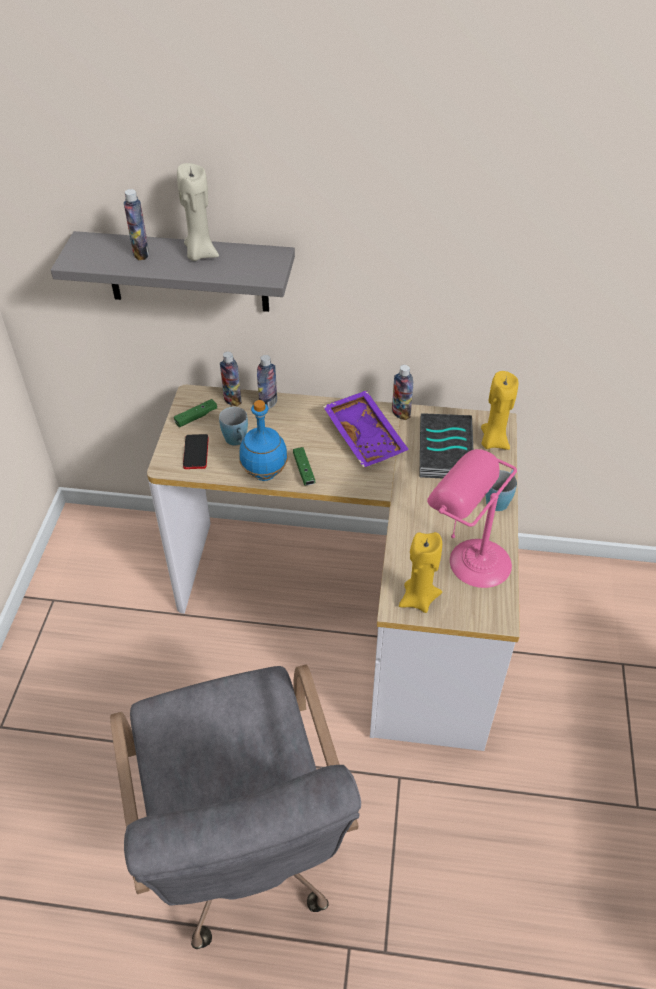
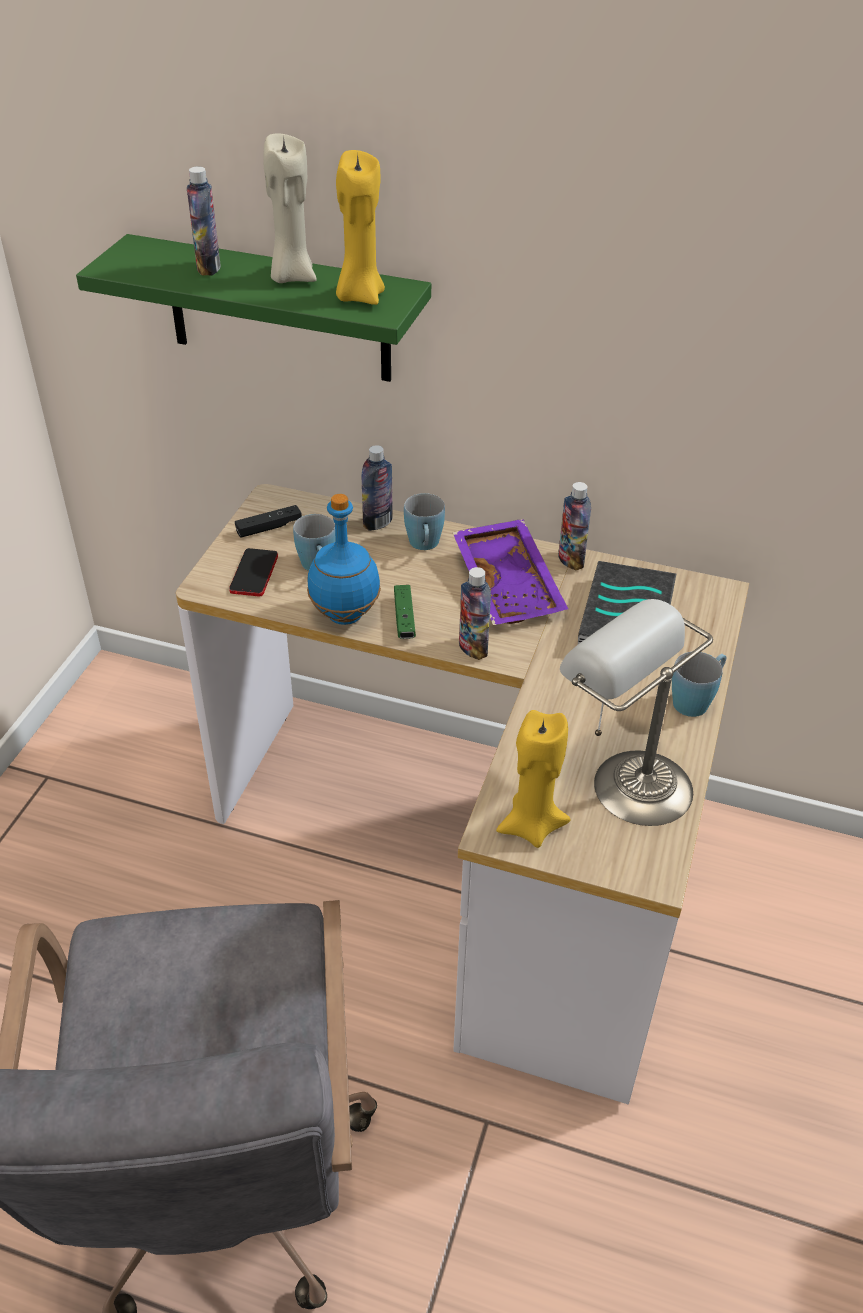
camera: 10 degrees right, 5 degrees down
(187, 272) = (278, 310): grey shelf -> green shelf
(196, 417) = (269, 527): green game controller -> black game controller
(232, 400) = (327, 512): bottle -> bottle (473, 648)
(303, 416) = (424, 546): none -> blue mug
(467, 557) = (624, 776): pink table lamp -> white table lamp
(493, 441) = (703, 617): yellow candle -> yellow candle (359, 296)

